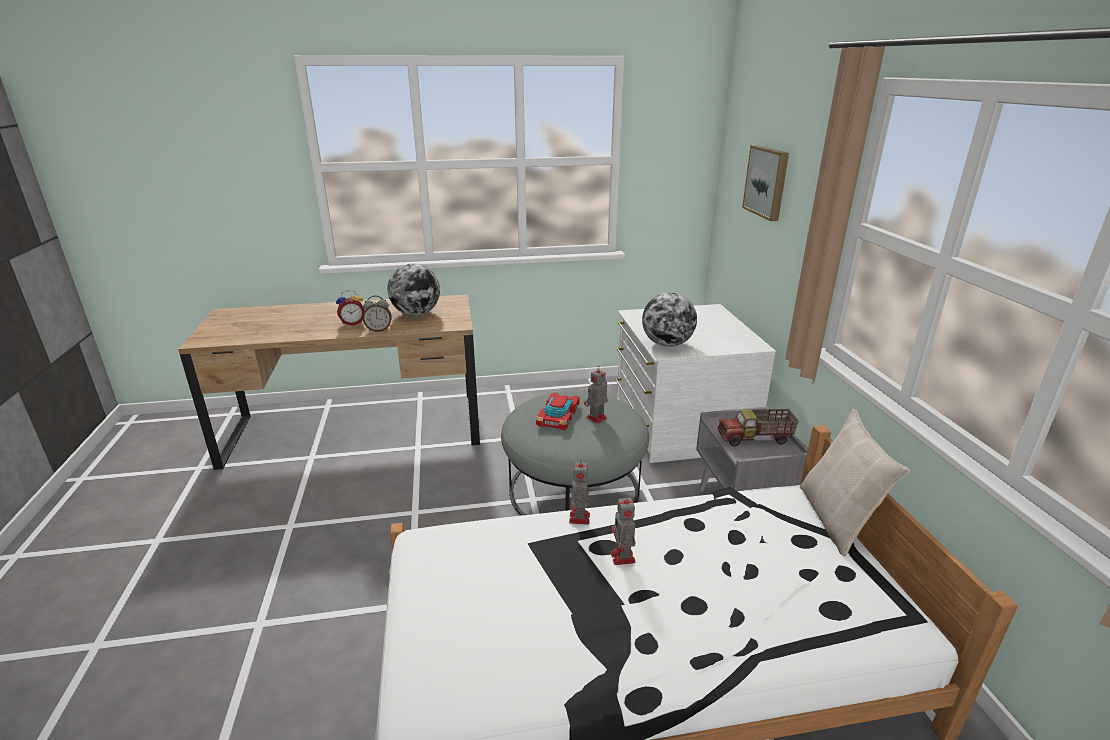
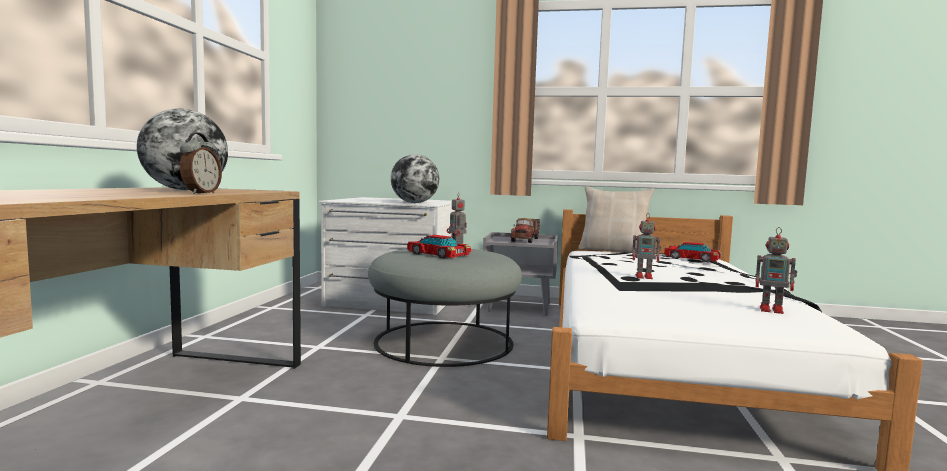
camera: 70 degrees left, 20 degrees down
(352, 323) = (127, 193): alarm clock -> none
(579, 519) = (591, 278): toy robot -> toy robot (773, 310)
(767, 182) = (407, 83): picture -> none
(822, 603) = (692, 258): none -> toy car

